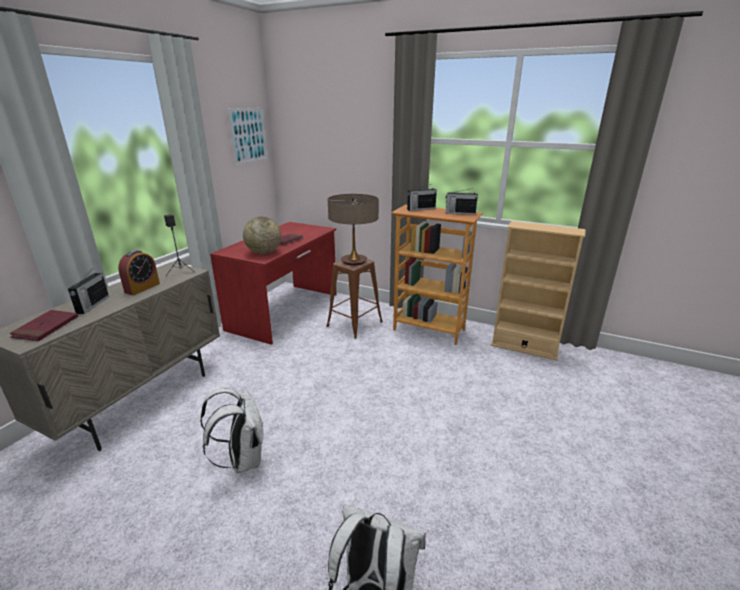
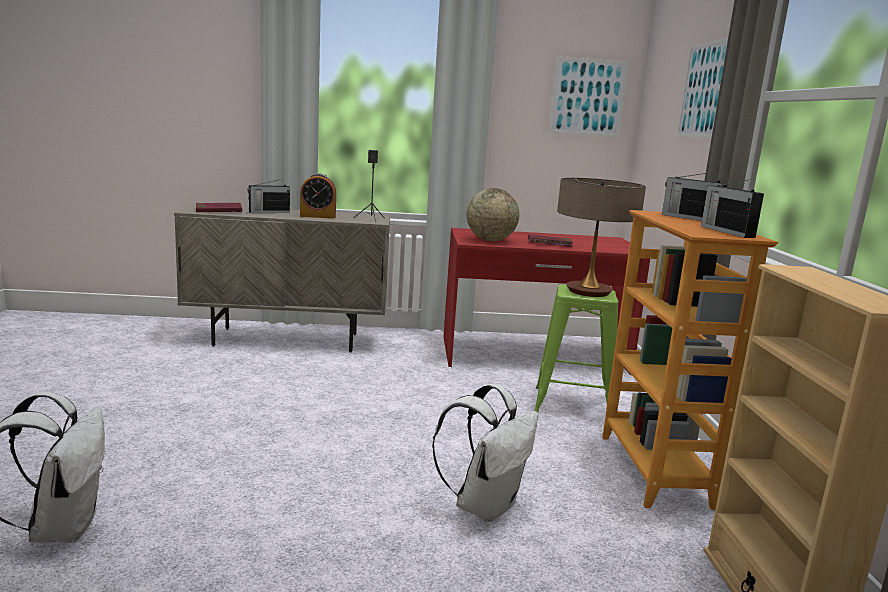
camera: 60 degrees right, 10 degrees down
(242, 459) = (232, 405): white backpack -> white backpack (485, 505)
(354, 132) = (703, 90): none -> picture
(355, 324) = (573, 405): brown stool -> green stool

